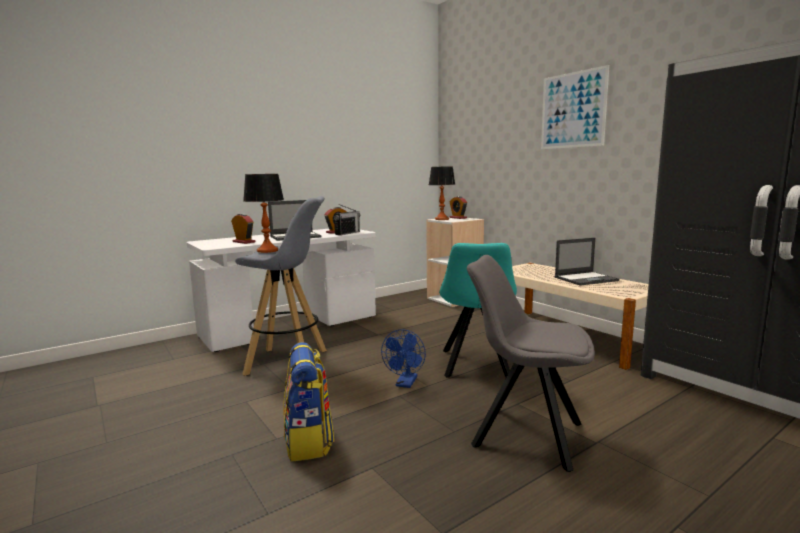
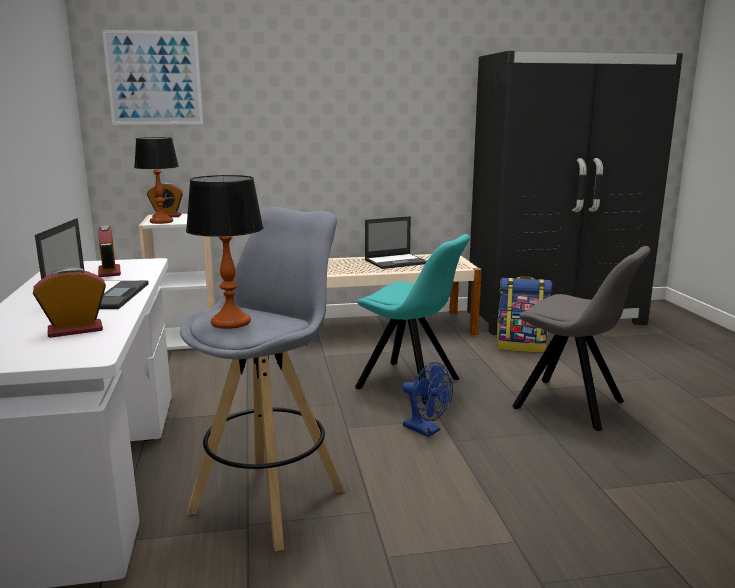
camera: 65 degrees left, 5 degrees up
(309, 441) = (534, 518): backpack -> backpack (521, 346)
(347, 233) = (141, 269): radio -> none
(526, 435) = (569, 404): grey chair -> grey chair turned 105 degrees counterclockwise
(573, 110) = (338, 71): picture -> picture (154, 78)
(586, 279) = (396, 261): laptop -> laptop turned 60 degrees clockwise

